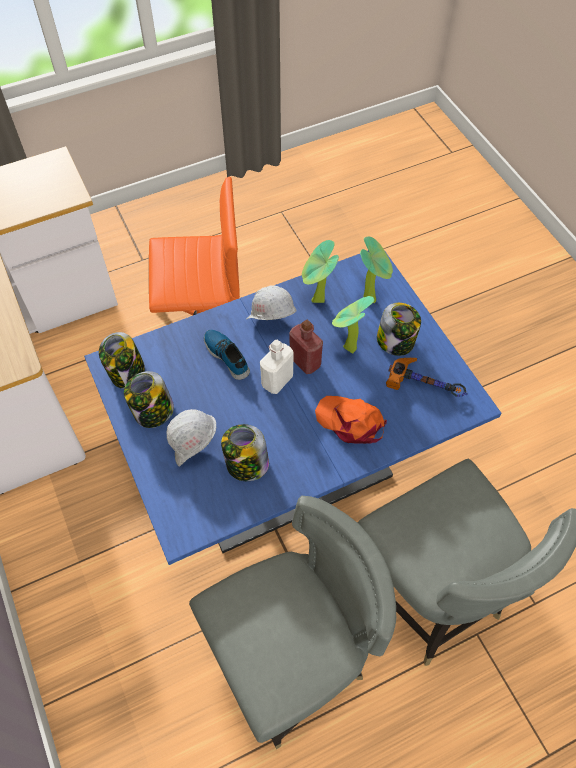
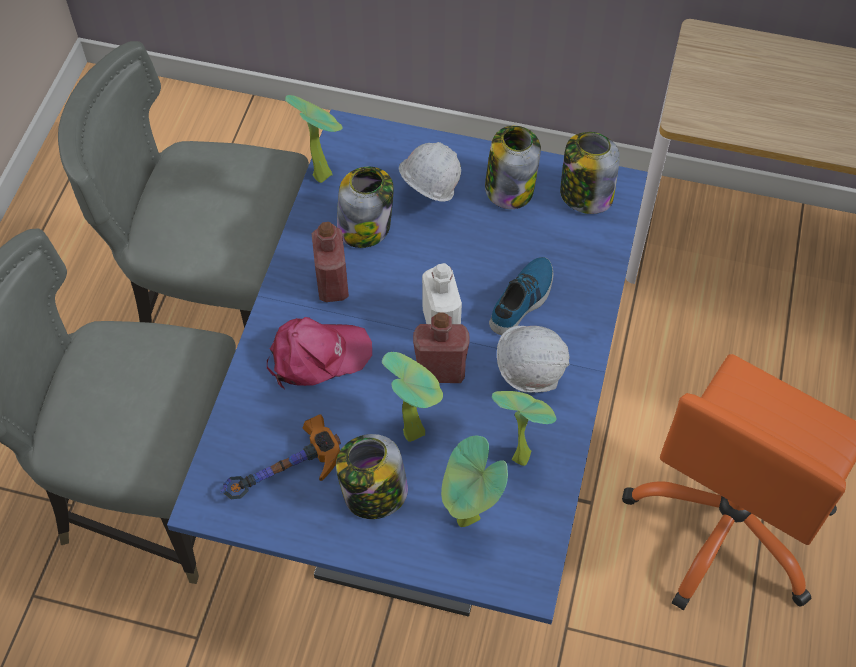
camera: 130 degrees right, 0 degrees up
(226, 521) = (322, 172): none -> potted plant
(227, 355) = (523, 300): shoe -> shoe turned 60 degrees counterclockwise
(291, 664) = (224, 318): grey chair -> grey chair turned 90 degrees clockwise
(300, 450) = (332, 284): none -> red bottle
(351, 422) = (317, 356): orange cap -> pink cap

